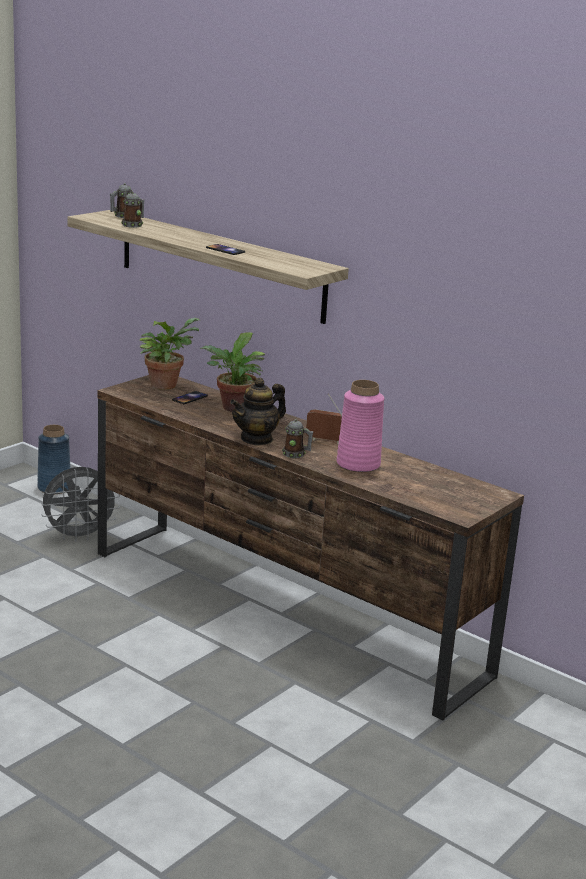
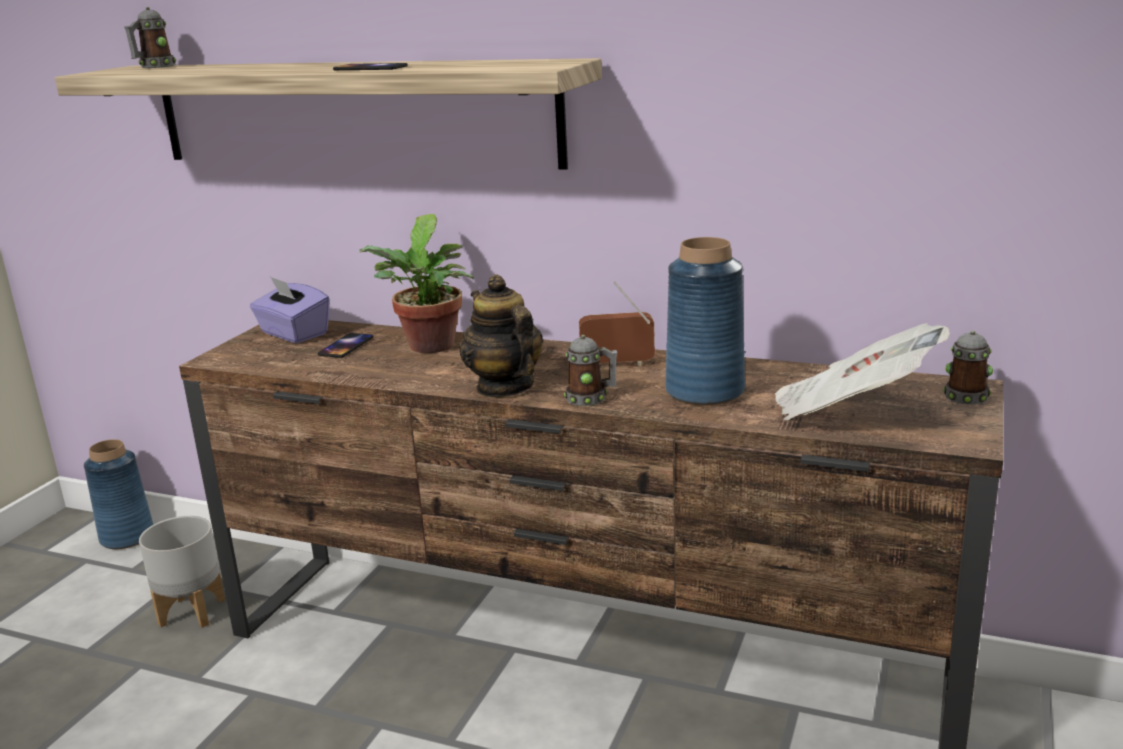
camera: 15 degrees left, 0 degrees up
(79, 536) = (192, 611): grey fan -> grey planter
(134, 225) = (182, 69): mug -> mug (965, 395)
(165, 384) = (293, 334): potted plant -> purple tissue box
(257, 439) = (504, 387): teapot -> teapot turned 120 degrees clockwise
(357, 464) = (704, 391): pink vase -> blue vase
(421, 491) = (850, 412): none -> newspaper

